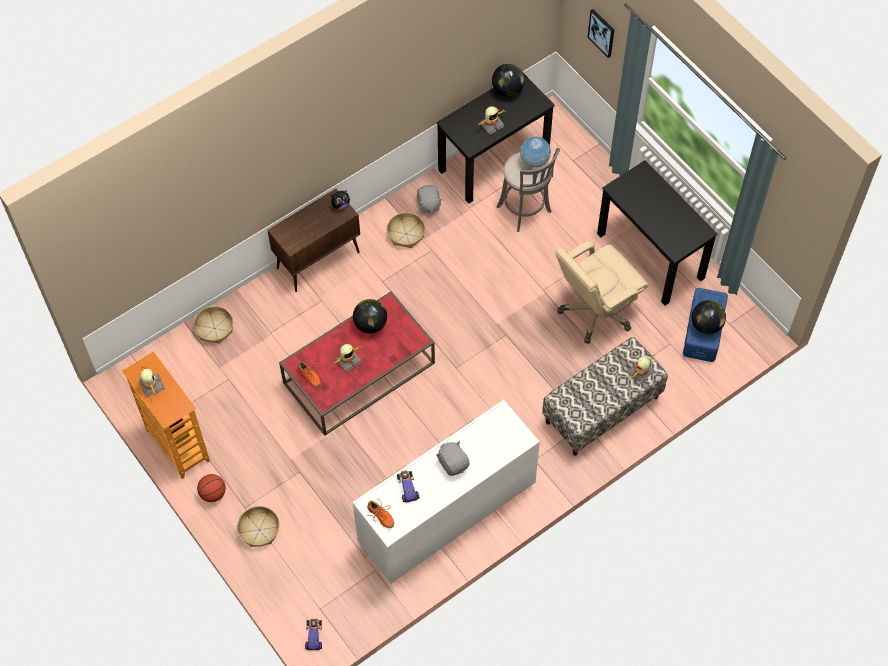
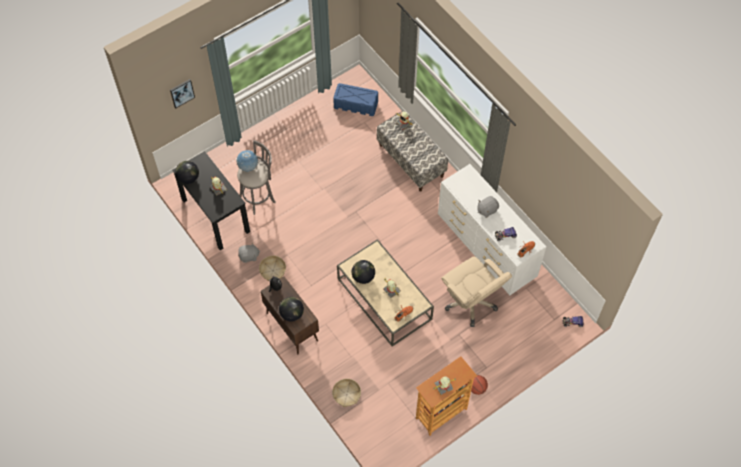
camera: 90 degrees left, 0 degrees up
(259, 530) = (502, 358): basket -> none
(359, 373) = (384, 299): red coffee table -> beige coffee table
(596, 311) = (340, 160): beige office chair -> beige office chair (471, 302)
(650, 256) = (299, 128): black desk -> none
(706, 325) = (361, 95): globe -> globe (292, 314)

